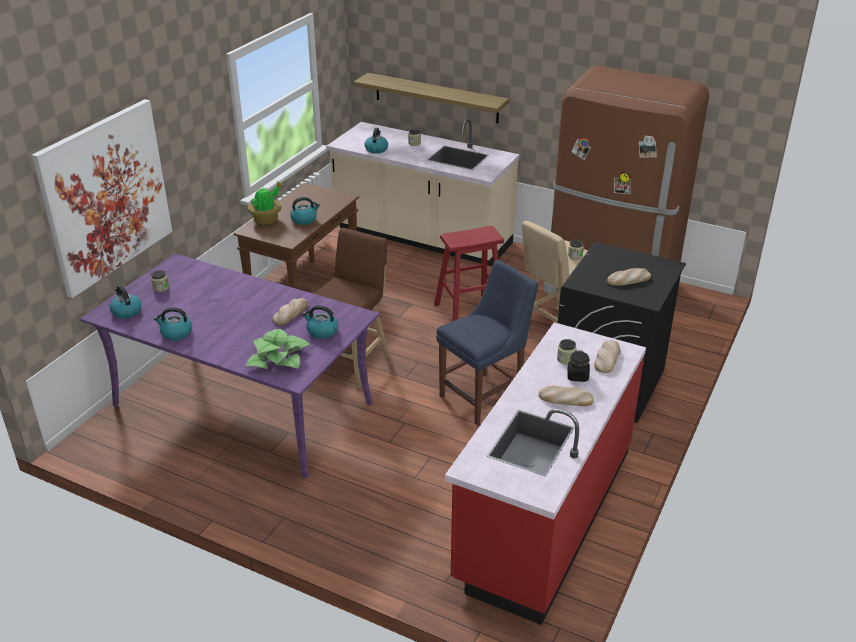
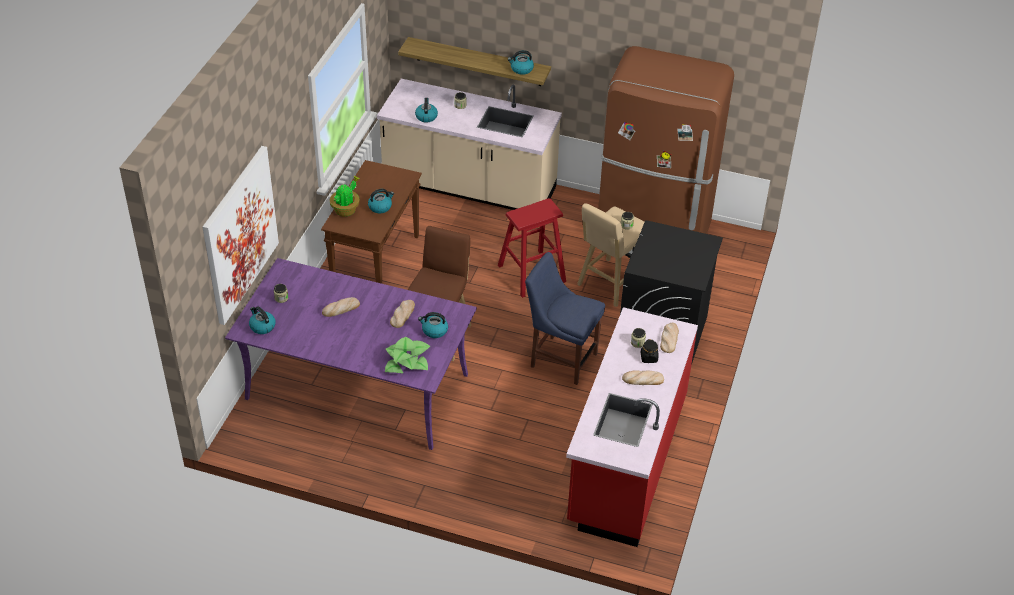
camera: 10 degrees left, 10 degrees up
(176, 333) = (313, 344): kettle -> kettle (521, 69)
(484, 397) = (561, 358): blue chair -> blue chair turned 105 degrees counterclockwise
(628, 280) = (678, 260): bread -> bread (341, 309)

